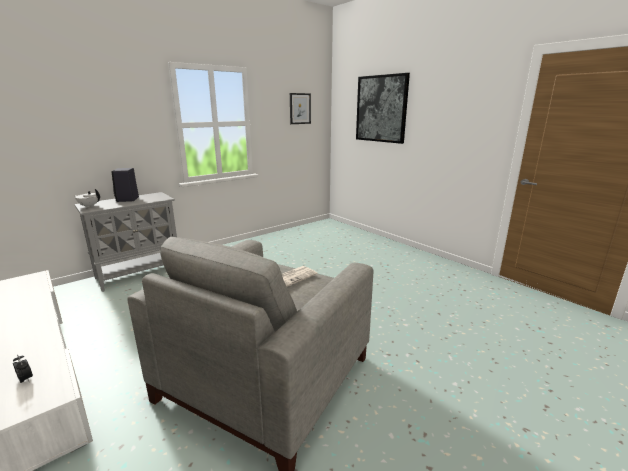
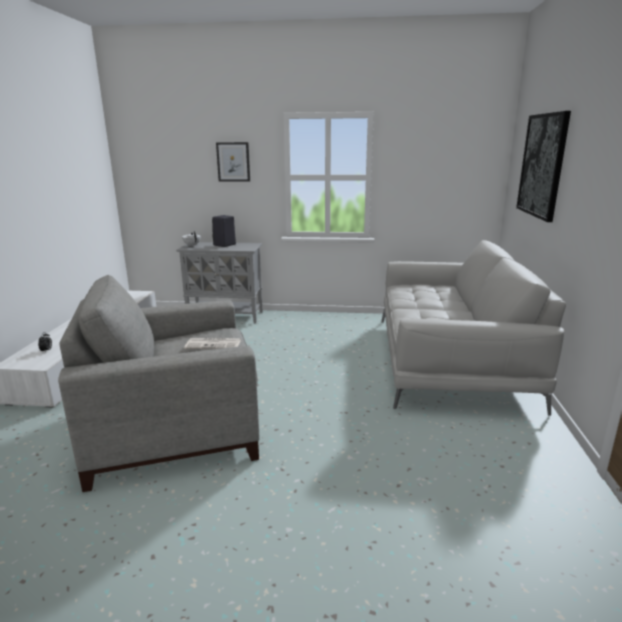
camera: 45 degrees right, 0 degrees up
(300, 108) = (450, 160): picture -> picture (233, 162)
(354, 248) = (449, 360): none -> grey sofa

